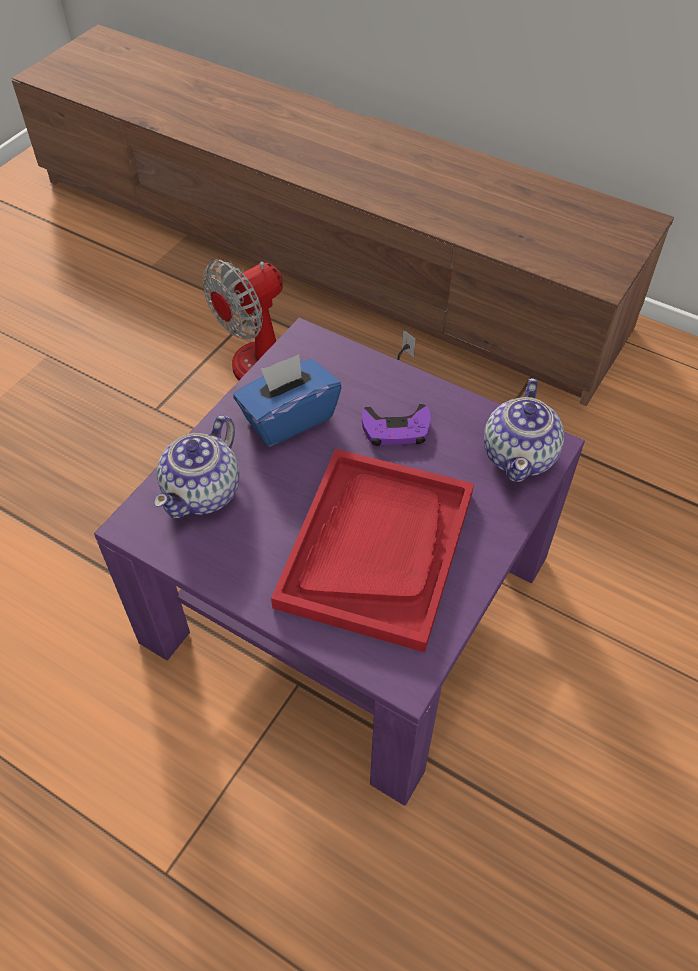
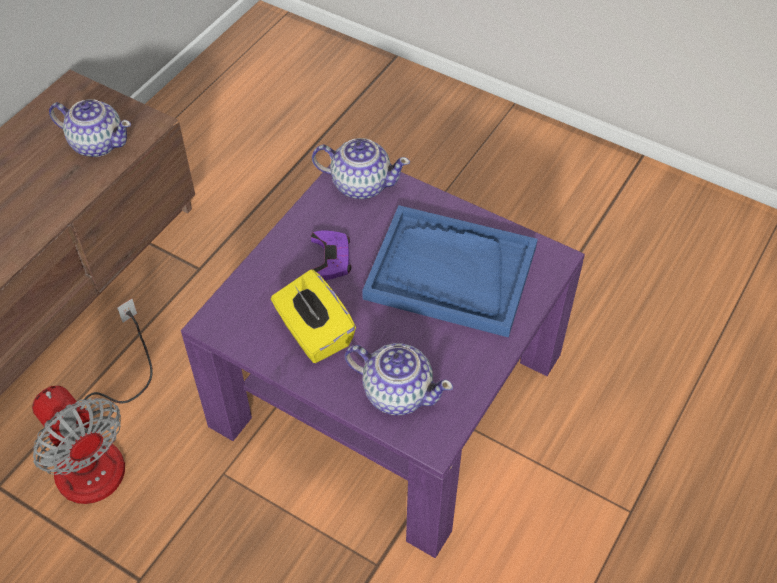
camera: 90 degrees left, 0 degrees up
(288, 418) = (314, 333): blue tissue box -> yellow tissue box
(376, 548) = (450, 273): red tray -> blue tray
(565, 248) = (97, 143): none -> teapot

